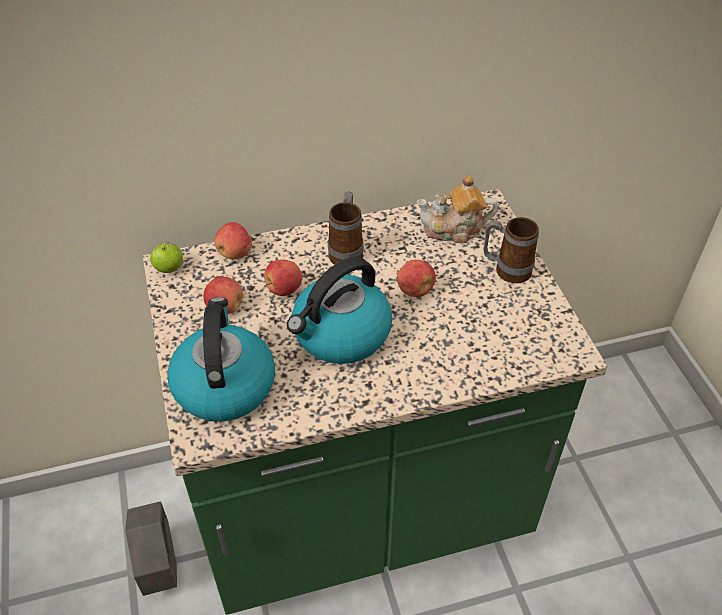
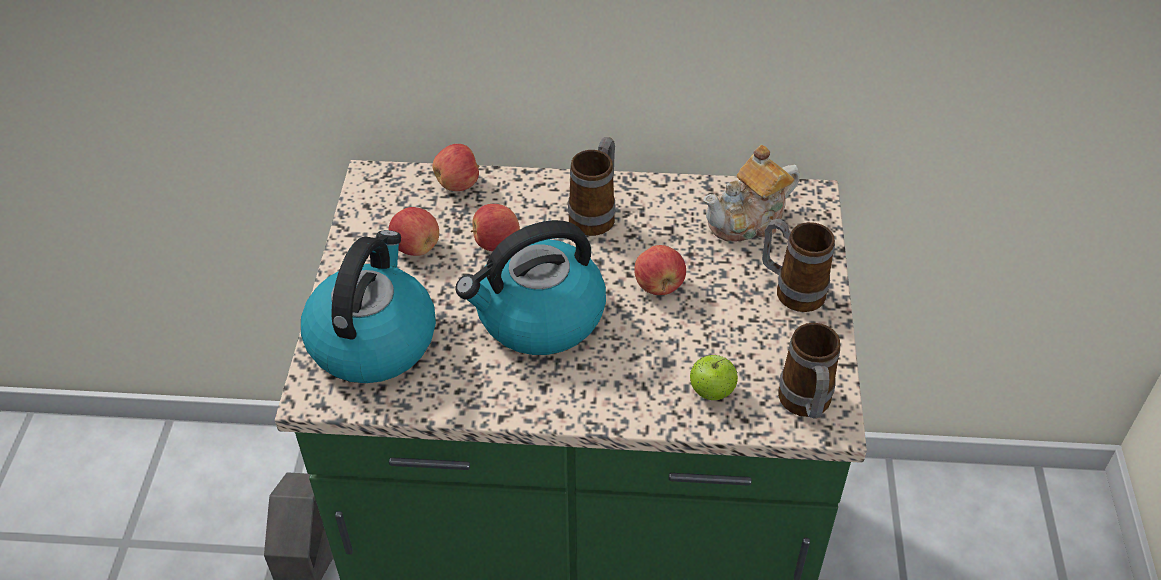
camera: 20 degrees right, 0 degrees up
(169, 269) = (372, 184): apple -> apple (711, 392)
(454, 230) = (749, 221): teapot -> teapot turned 45 degrees counterclockwise
(554, 347) = (805, 406): none -> mug

